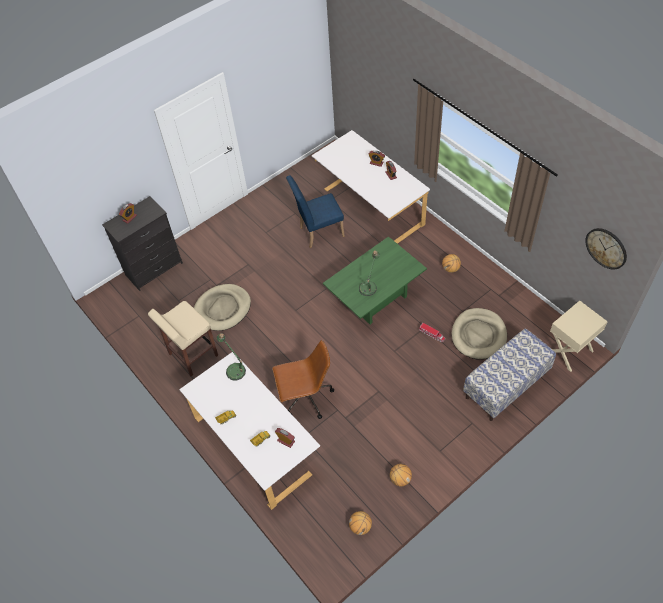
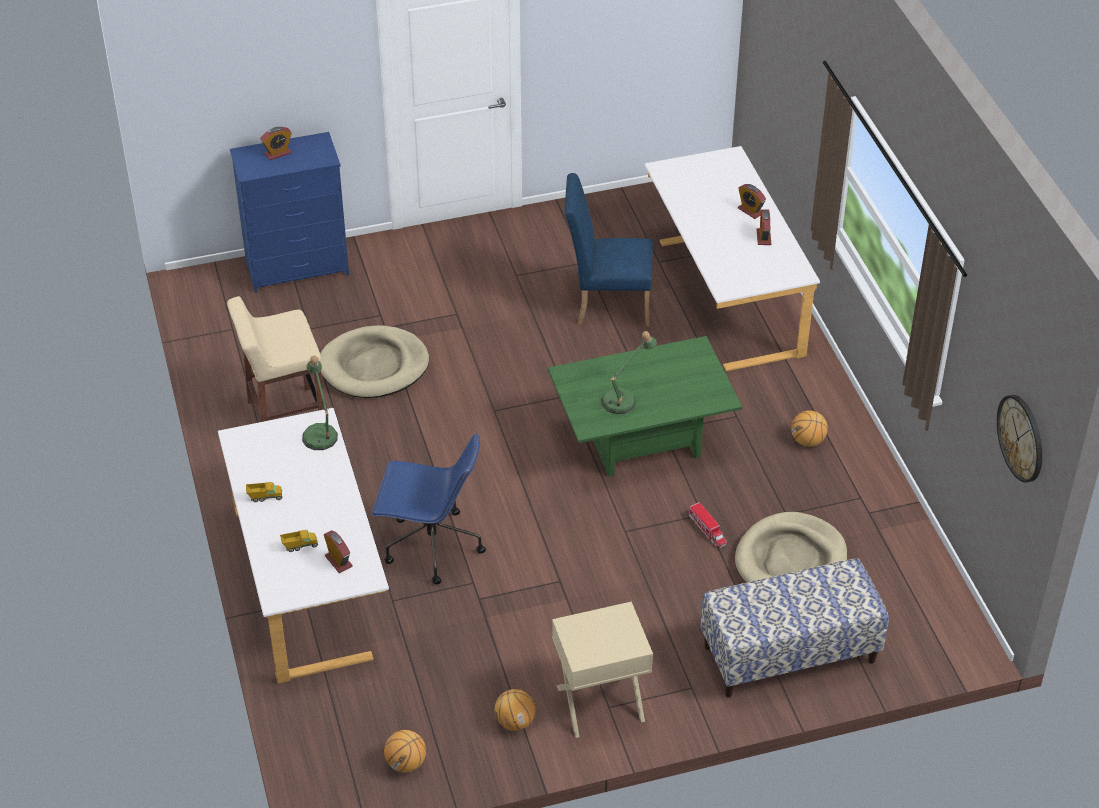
camera: 20 degrees right, 10 degrees down
(154, 269) = (298, 268): black dresser -> blue dresser
(305, 398) = (431, 546): brown office chair -> blue office chair
(569, 351) = (942, 645): beige nightstand -> beige nightstand (600, 704)

